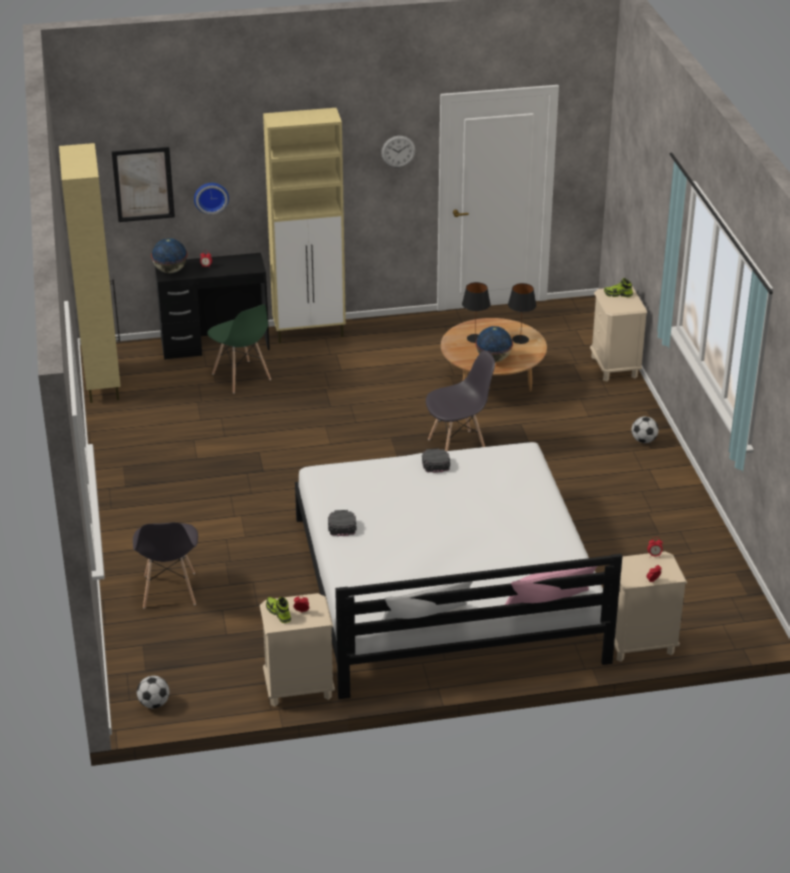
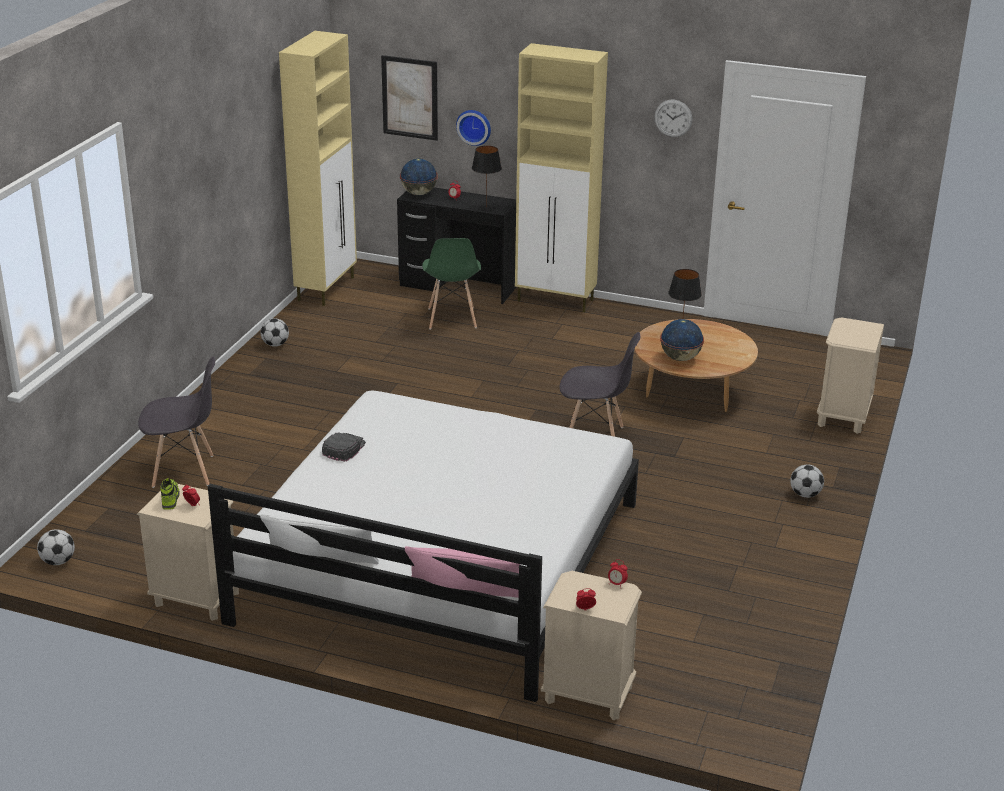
camera: 30 degrees right, 5 degrees down
(117, 451) = (275, 344): none -> football
(169, 591) = (184, 471): grey chair -> grey chair turned 120 degrees counterclockwise
(435, 461) = (501, 424): black cap -> none
(520, 339) = (728, 349): black table lamp -> black table lamp (486, 208)
(618, 294) = (858, 328): shoe -> none

